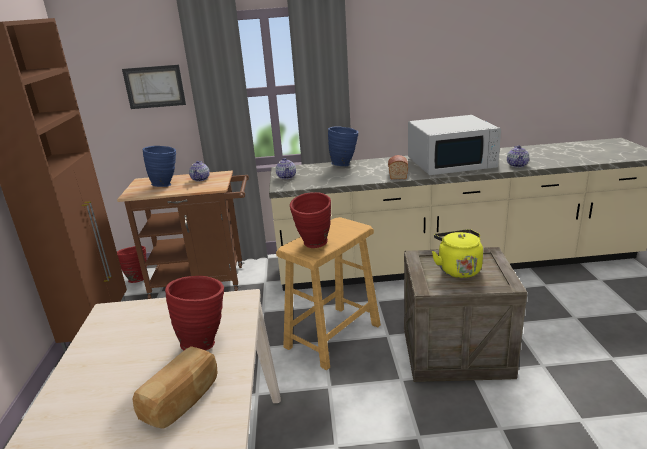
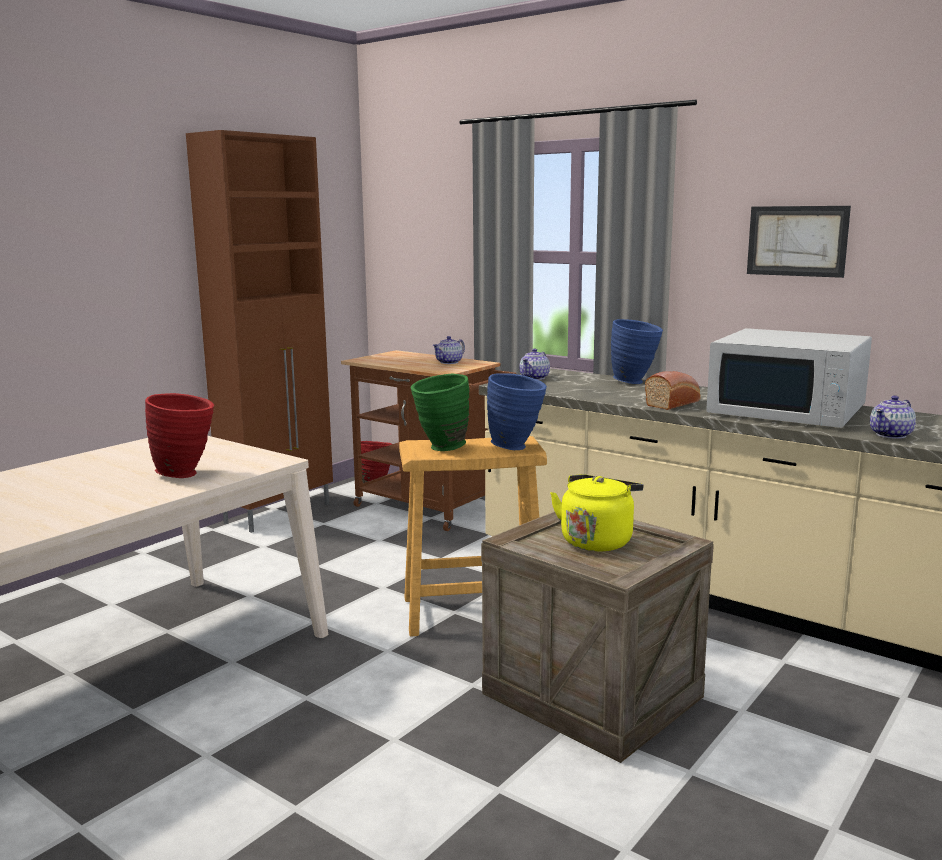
camera: 40 degrees right, 10 degrees down
(154, 87) = (443, 236): picture -> picture (797, 241)
(166, 184) = (408, 359): blue vase -> blue vase (517, 447)
(183, 400) = (93, 497): bread -> none
(314, 245) = (441, 448): red vase -> green vase

